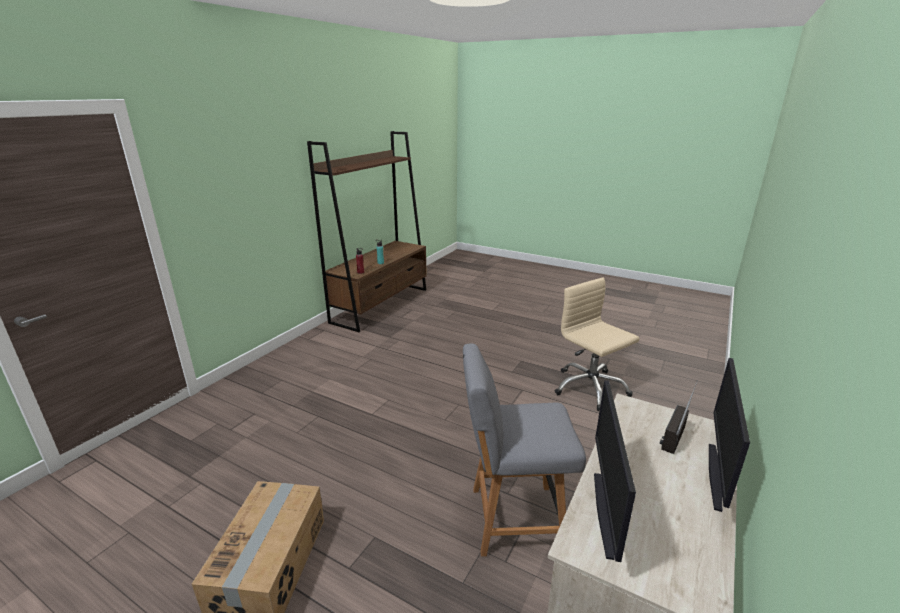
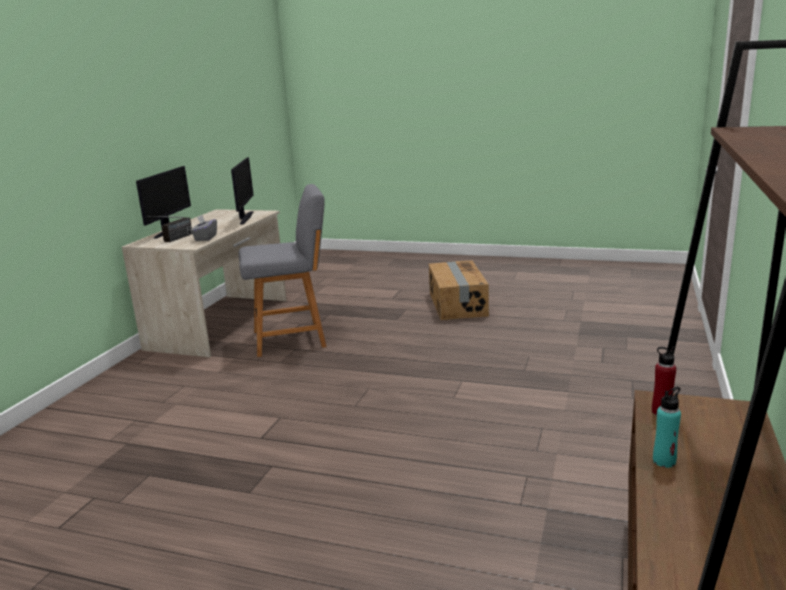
camera: 170 degrees right, 5 degrees down
(590, 388) = (148, 456): beige office chair -> none
(627, 426) = (205, 238): none -> grey tissue box

